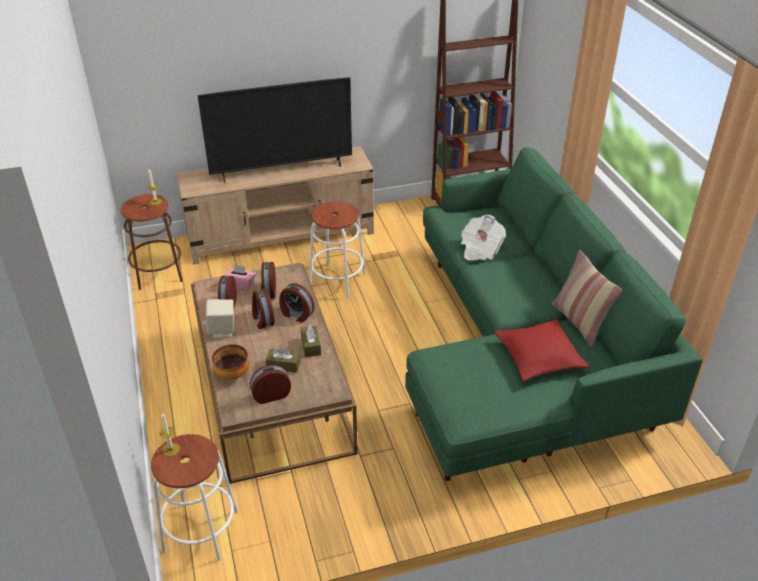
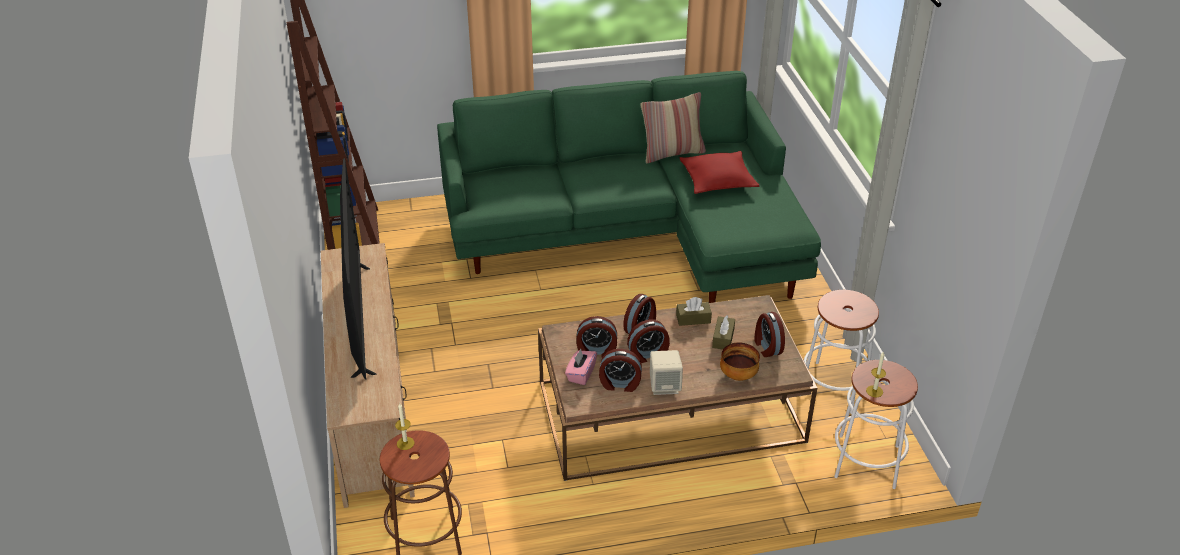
camera: 85 degrees left, 0 degrees up
(337, 281) = (486, 355): white stool -> white stool (833, 387)
(480, 249) = (551, 192): newspaper -> none

